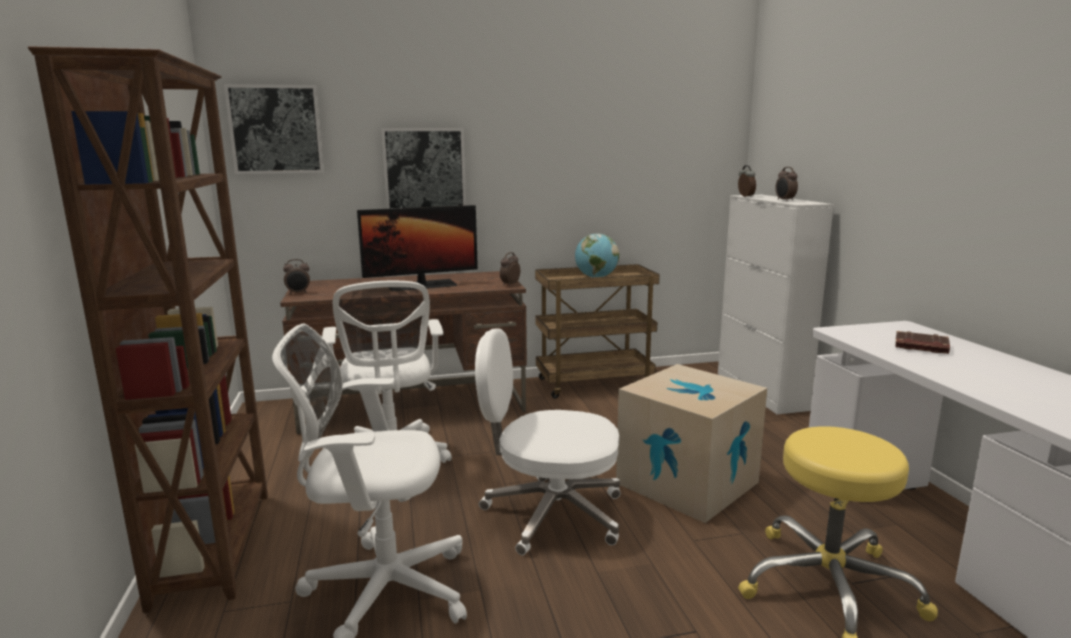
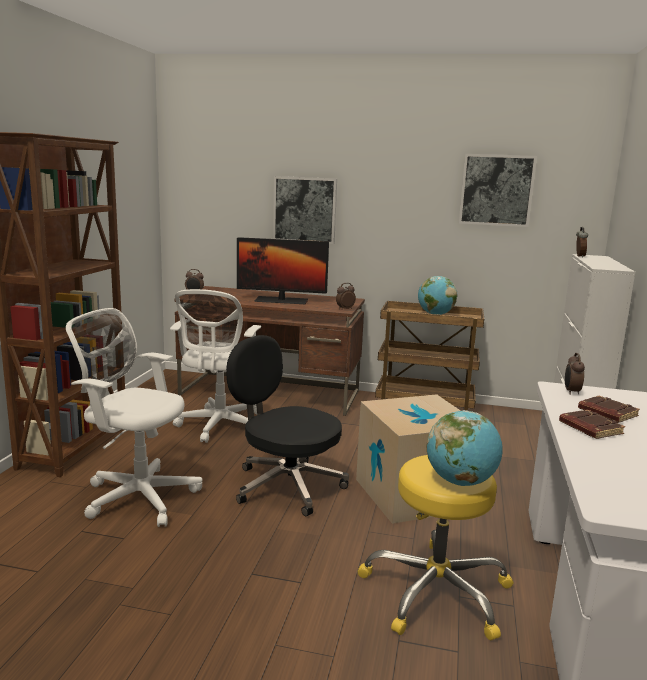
camera: 25 degrees right, 0 degrees up
(276, 129) = (203, 174): picture -> picture (496, 190)
(550, 514) = (286, 485): white office chair -> black office chair
(784, 200) = (599, 263): alarm clock -> alarm clock (571, 392)
(872, 453) = (461, 482): none -> globe
(939, 365) = (589, 428): none -> brown book

